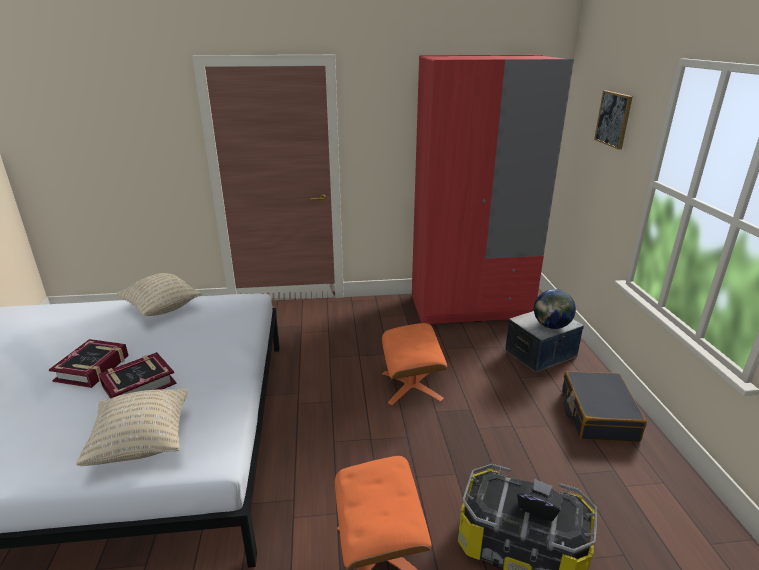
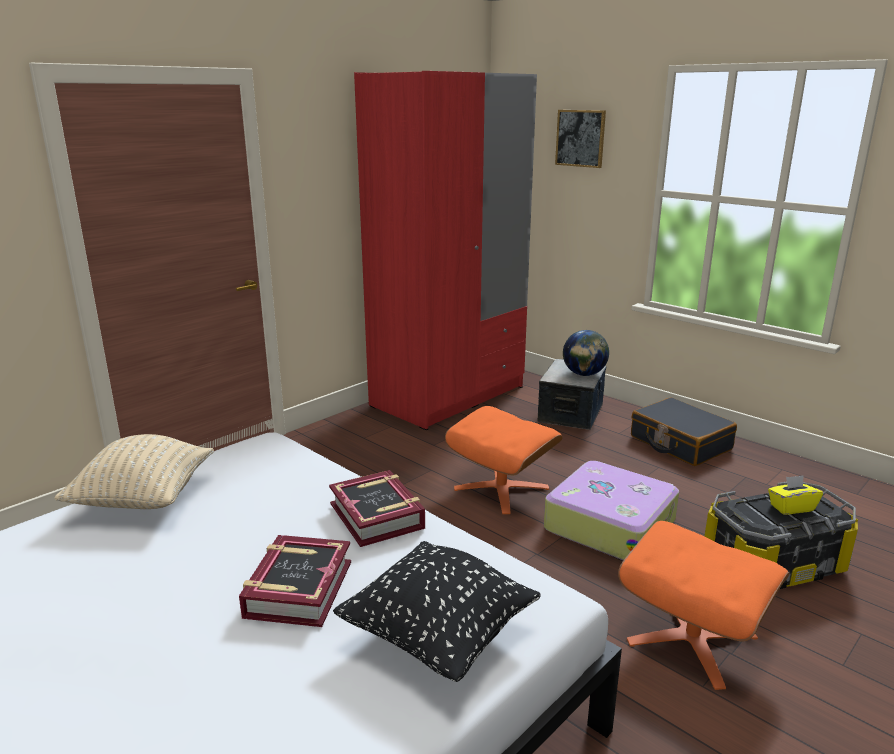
camera: 40 degrees left, 5 degrees down
(93, 368) = (179, 608): book -> book (377, 516)
(142, 443) = (438, 637): beige pillow -> black pillow
(445, 446) = (609, 524): none -> suitcase
(537, 508) = (791, 507): black tissue box -> yellow tissue box

